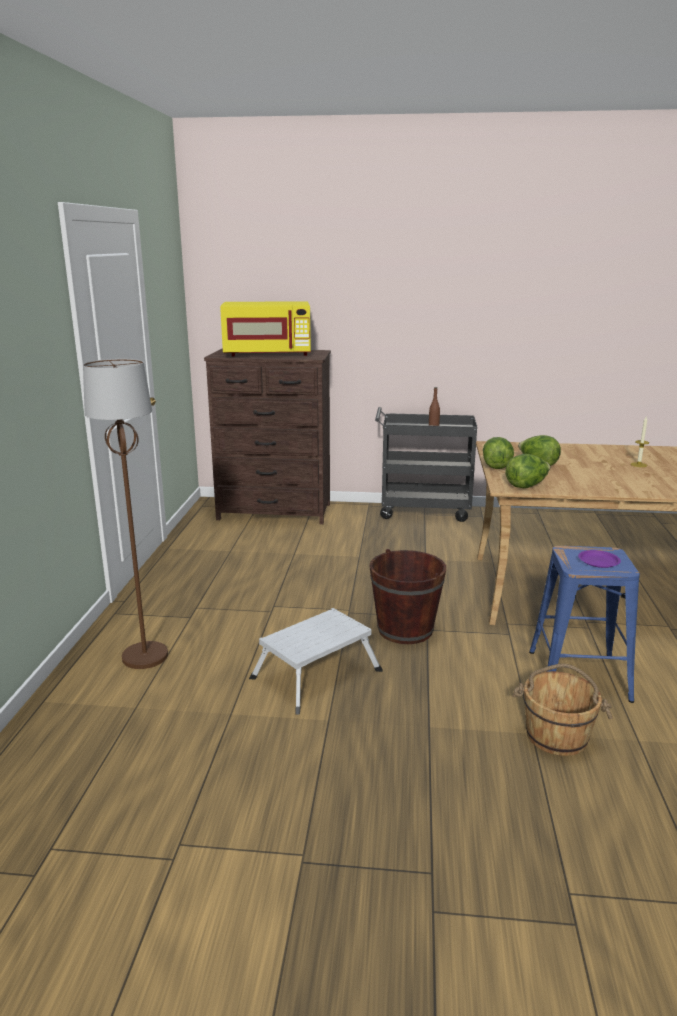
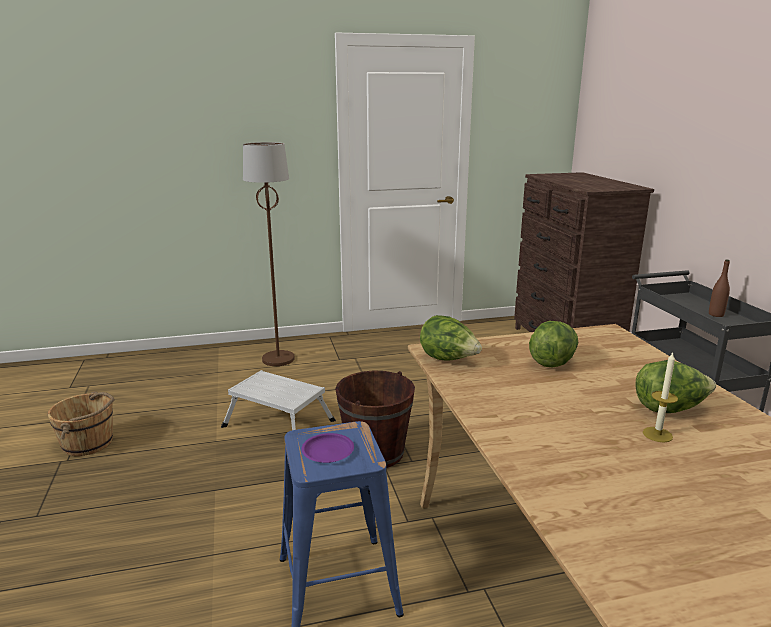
camera: 70 degrees right, 0 degrees up
(268, 354) = (580, 180): yellow microwave -> none
(496, 466) = (513, 340): lettuce -> lettuce (669, 409)
(557, 735) = (212, 572): brown bucket -> brown bucket (89, 443)

